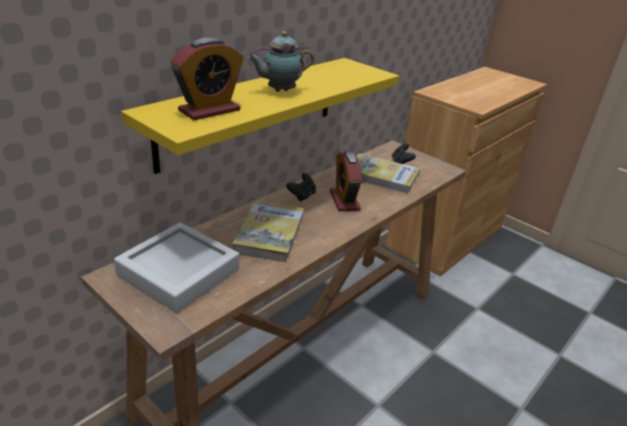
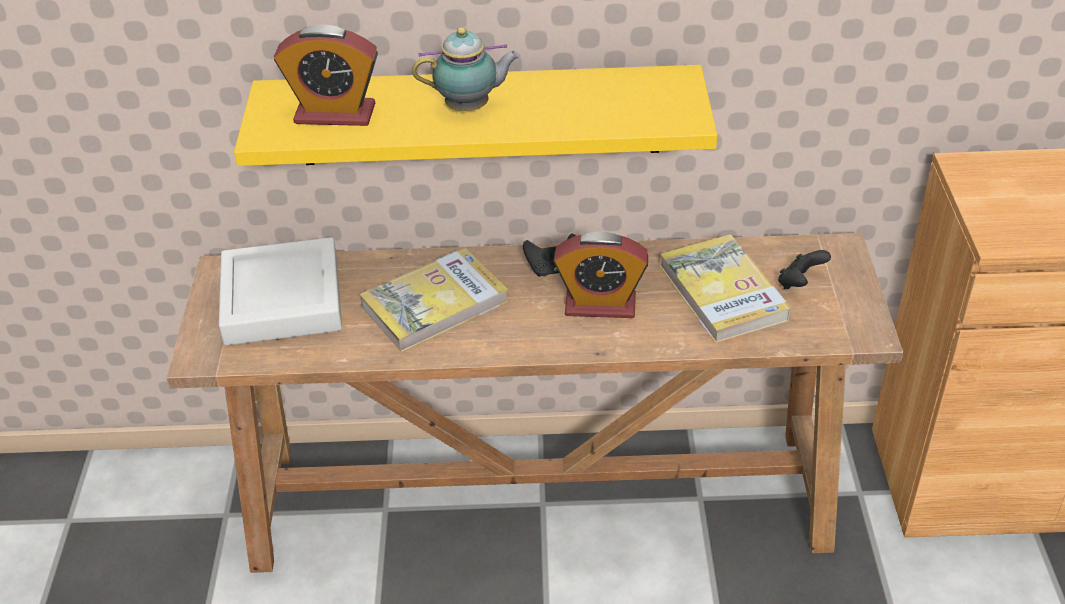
camera: 50 degrees right, 10 degrees up
(279, 91) = (470, 108): teapot -> teapot turned 150 degrees clockwise
(344, 201) = (600, 305): alarm clock -> alarm clock turned 120 degrees counterclockwise

